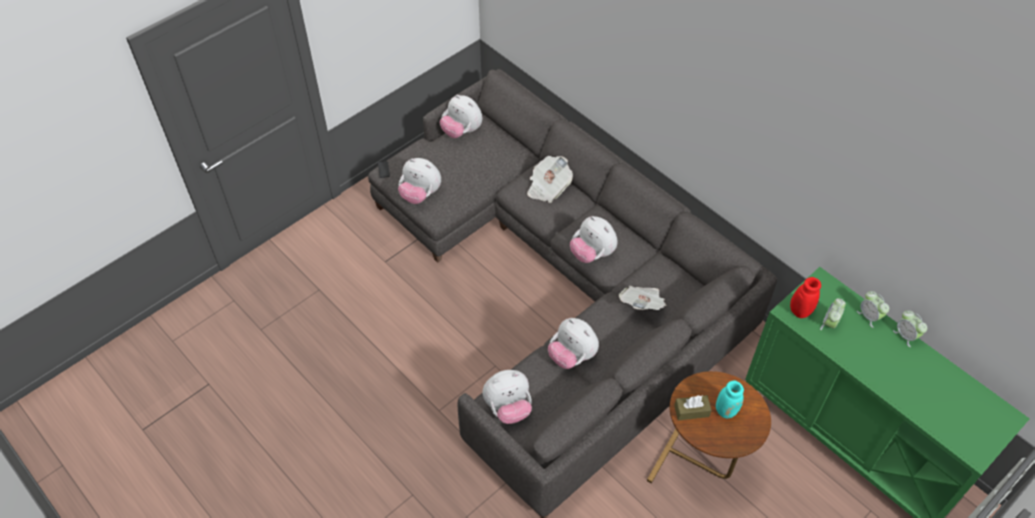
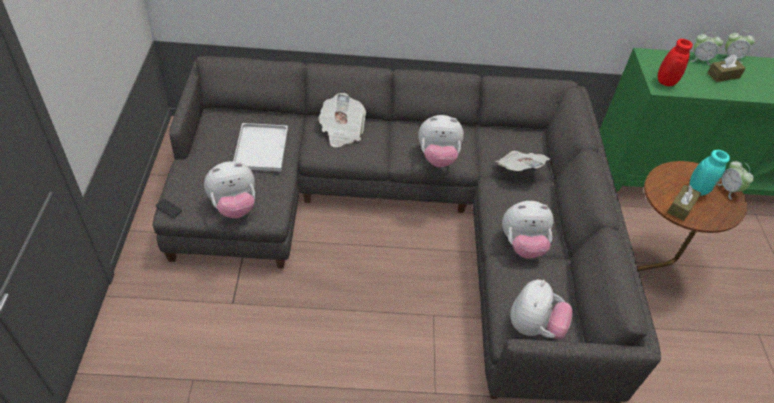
camera: 50 degrees left, 5 degrees down
(461, 131) = (209, 131): plush toy -> none
(478, 165) = (261, 149): none -> white tray
(829, 323) = (689, 78): alarm clock -> alarm clock (728, 190)
(868, 343) = (723, 75): none -> brown tissue box

